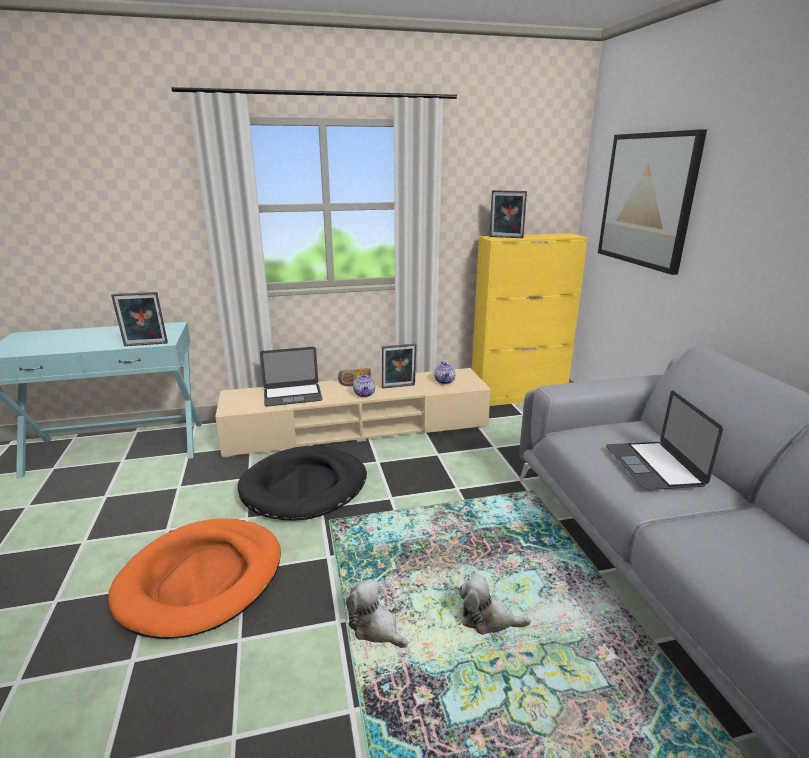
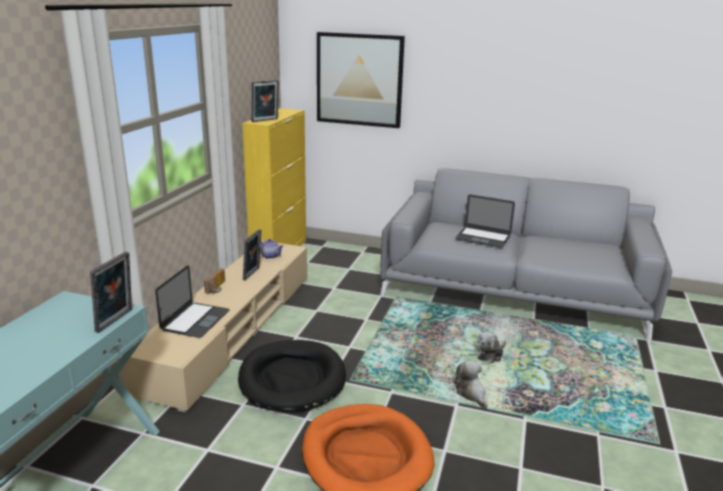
camera: 60 degrees left, 0 degrees up
(364, 394) = (245, 290): teapot -> none
(375, 628) = (471, 393): plush toy -> plush toy turned 90 degrees clockwise

